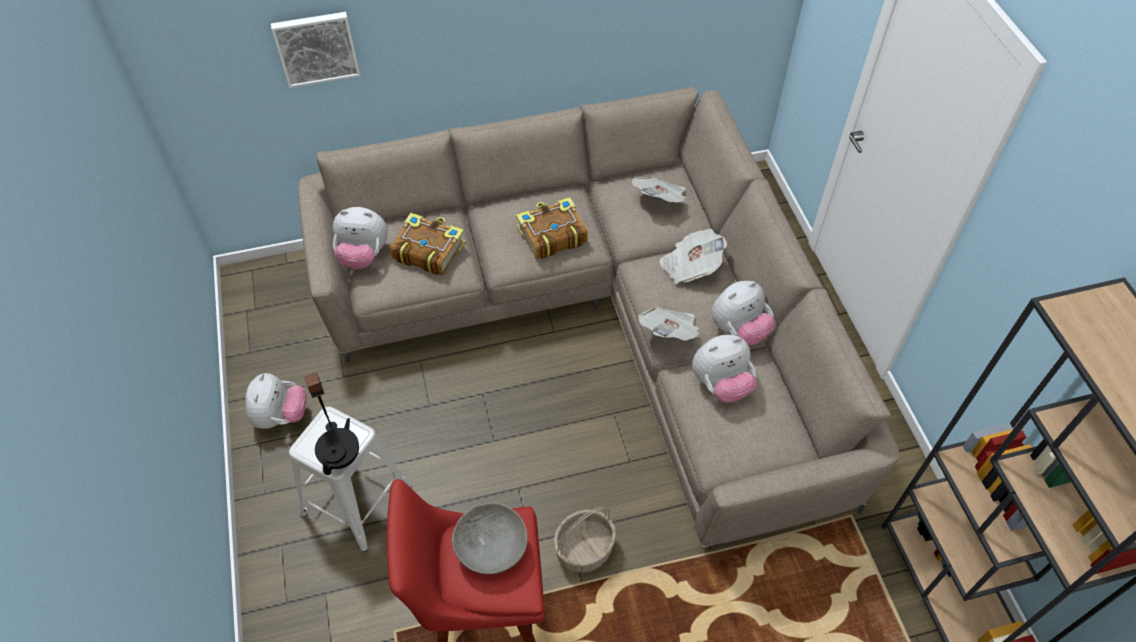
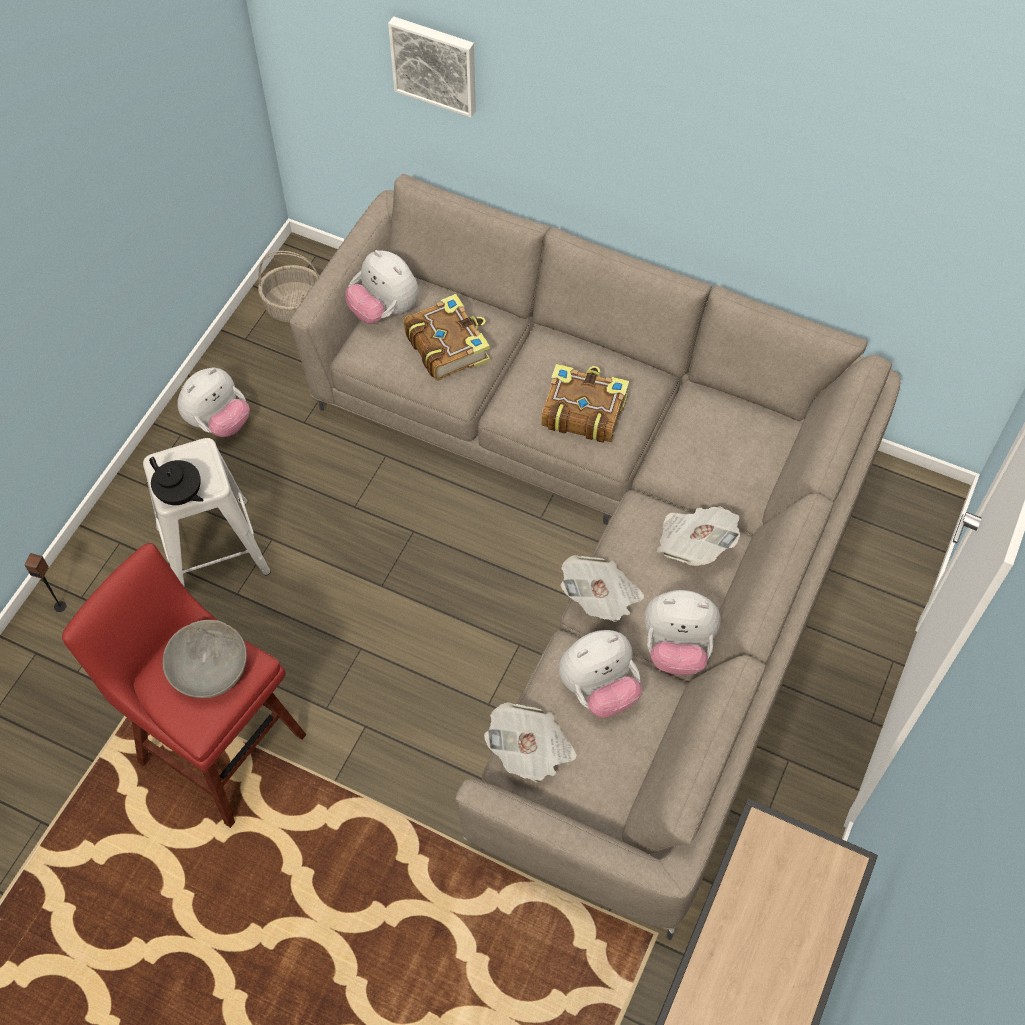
camera: 40 degrees right, 5 degrees up
(331, 426) = (197, 460): speaker -> speaker (60, 606)
(341, 457) = (180, 495): black teapot -> black teapot turned 75 degrees clockwise
(584, 548) = (366, 752): basket -> basket (295, 306)
(660, 199) = (738, 448): newspaper -> newspaper (531, 751)
(721, 384) = (599, 688): plush toy -> plush toy turned 45 degrees counterclockwise

